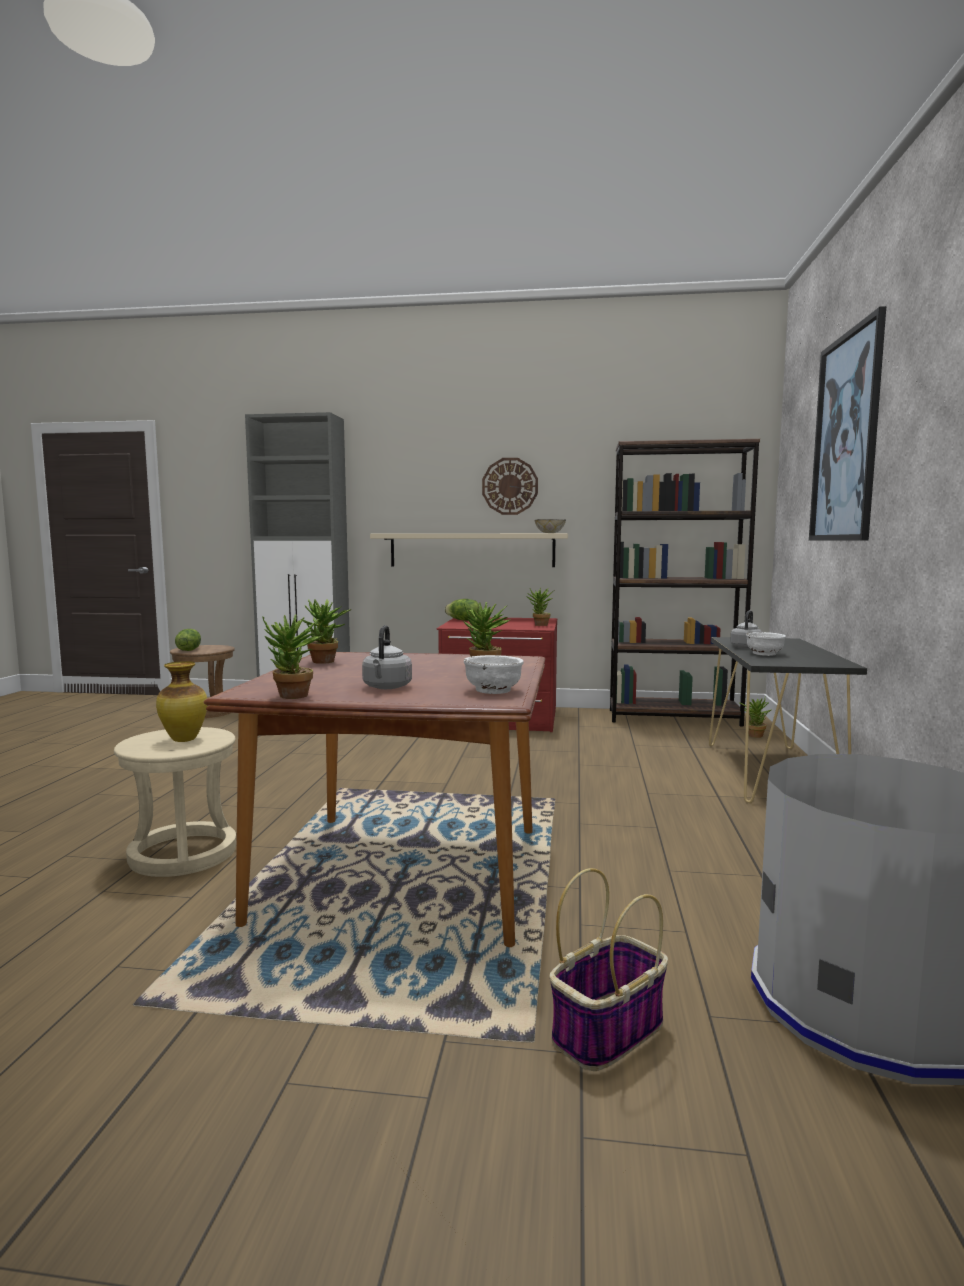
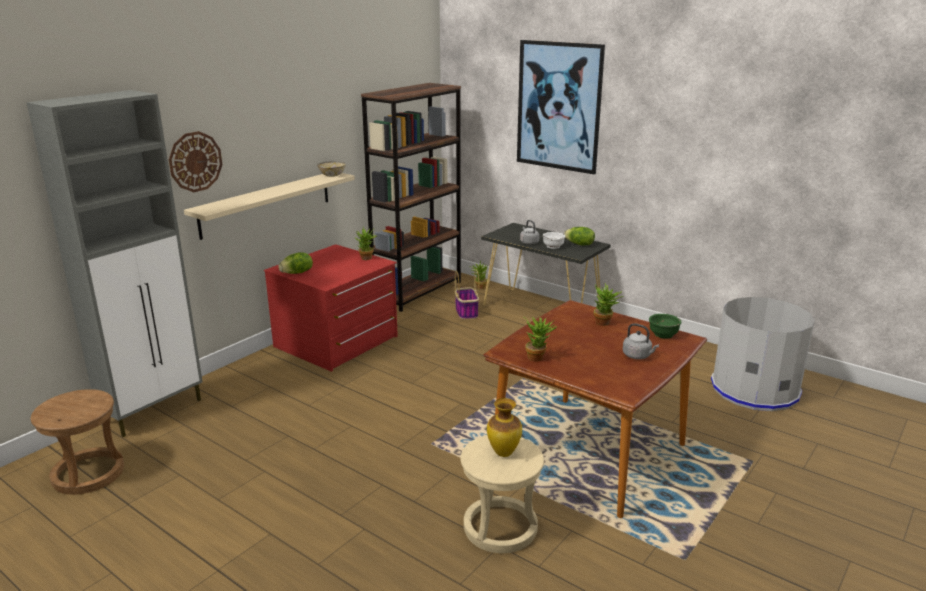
camera: 60 degrees left, 15 degrees up
(189, 650) = (70, 416): lettuce -> lettuce (579, 244)
(292, 697) = (649, 382): potted plant -> none
(492, 690) = (663, 334): white bowl -> green bowl
(510, 486) = (289, 138): wall clock -> wall clock (195, 161)
(608, 1030) = (751, 443): basket -> basket (466, 312)

